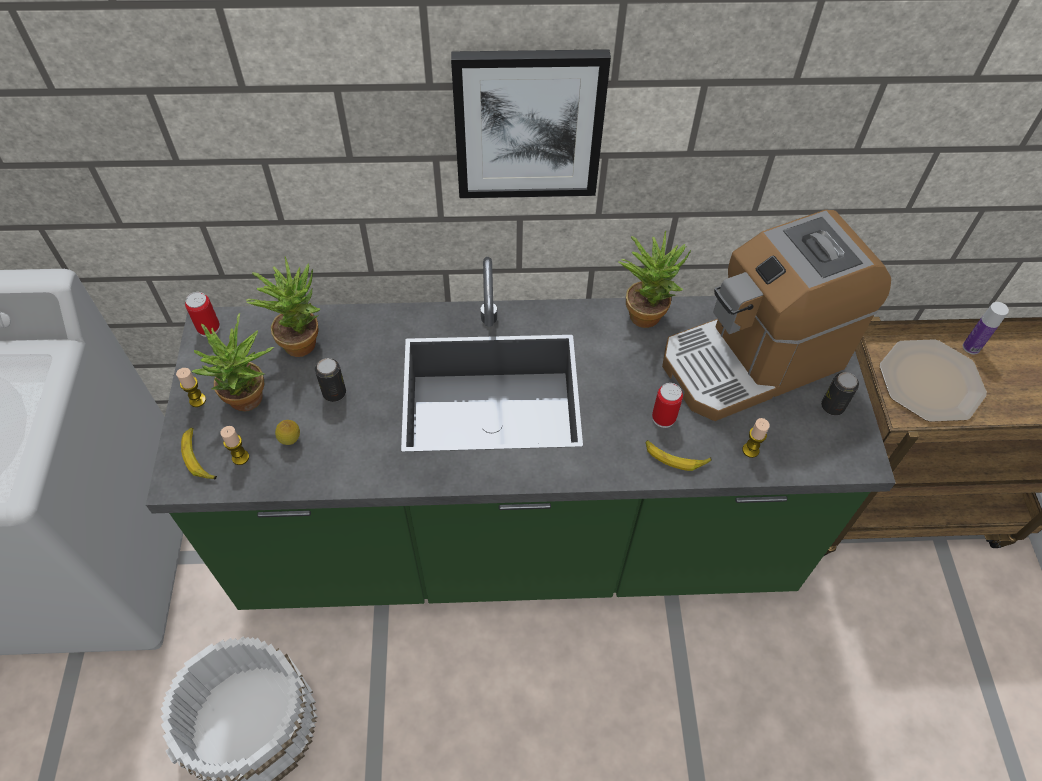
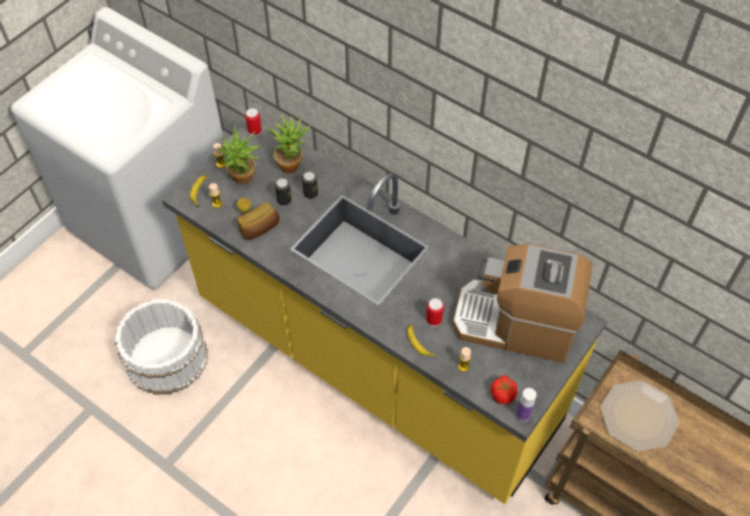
camera: 40 degrees right, 0 degrees up
(334, 451) = (260, 229): none -> bread
(517, 540) = (374, 364): green counter -> yellow counter
(528, 125) = (433, 113): picture -> none
(646, 311) = (482, 259): potted plant -> none
(823, 451) = (502, 394): none -> tomato
(832, 406) = (534, 377): can -> can (310, 193)
(971, 347) = (689, 416): bottle -> bottle (522, 415)

